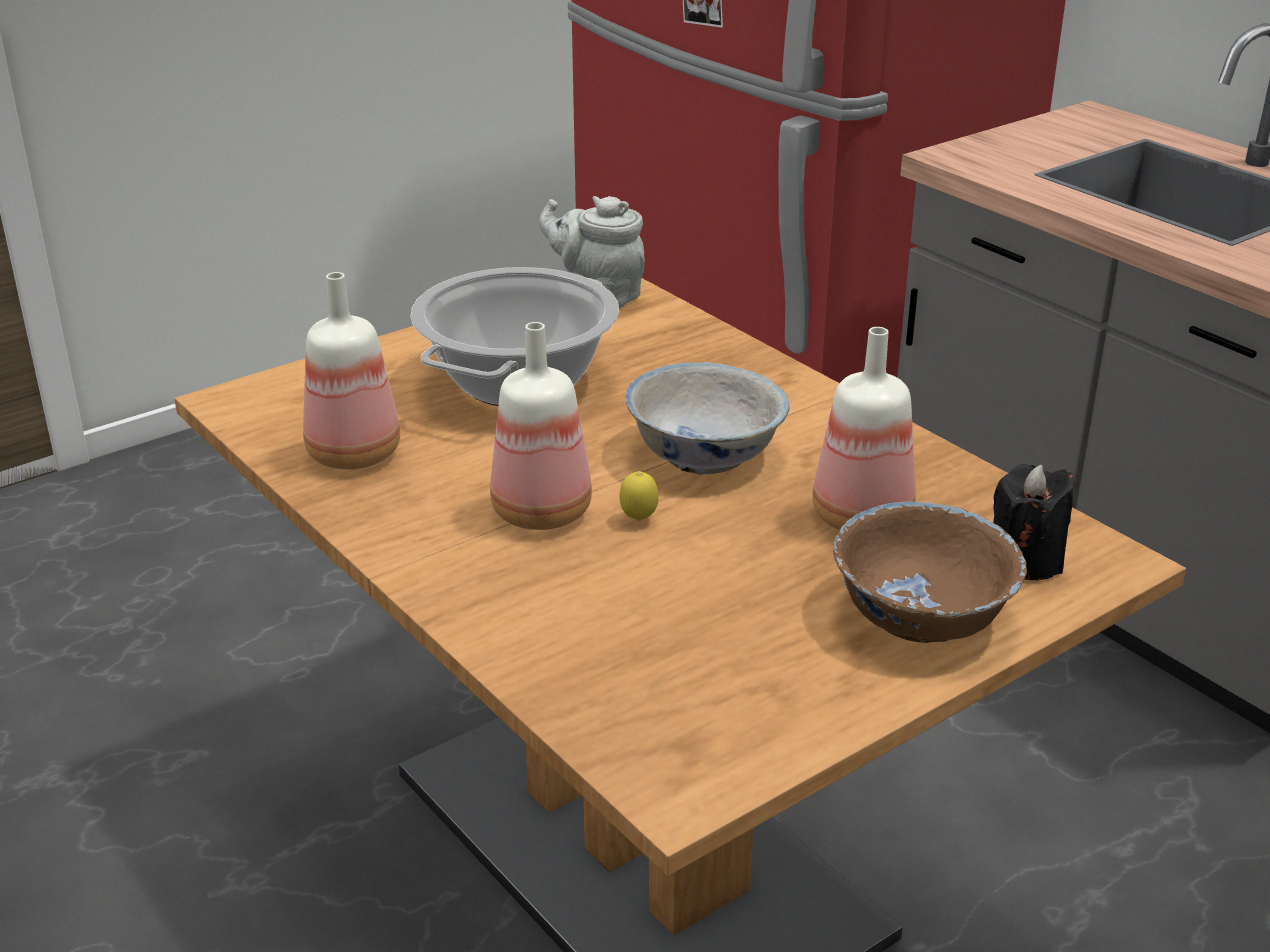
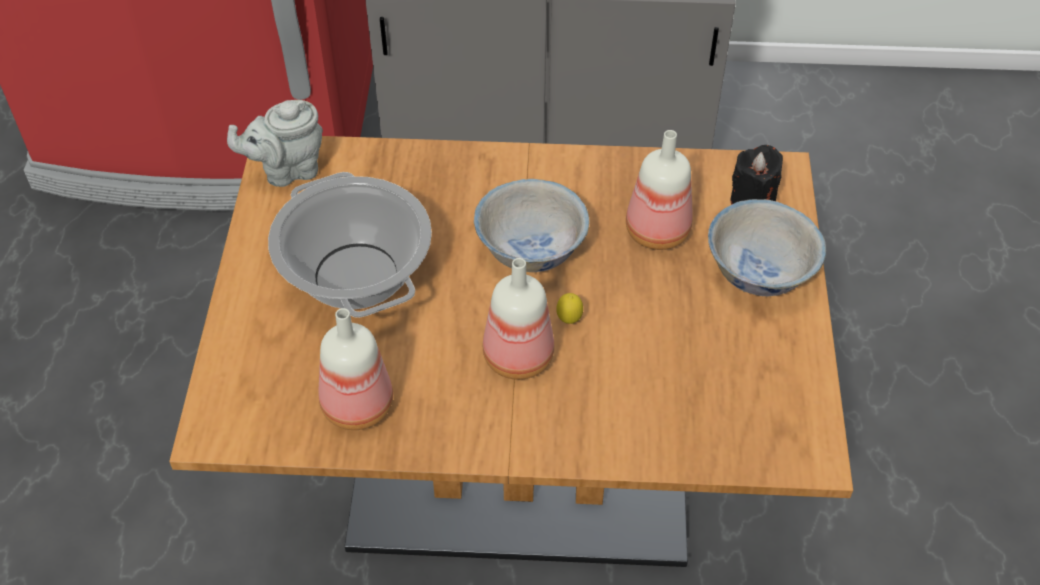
camera: 50 degrees left, 20 degrees up
(921, 614) = (759, 271): brown bowl -> white bowl

